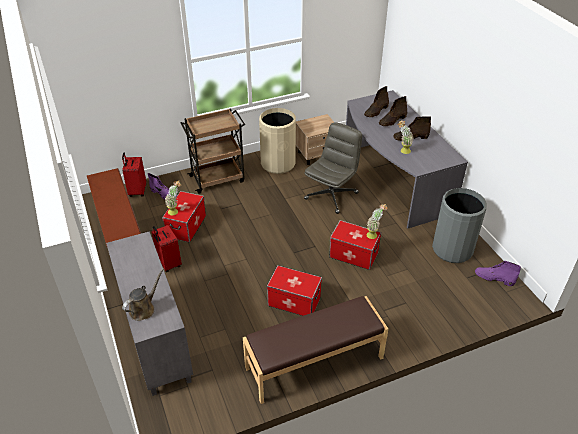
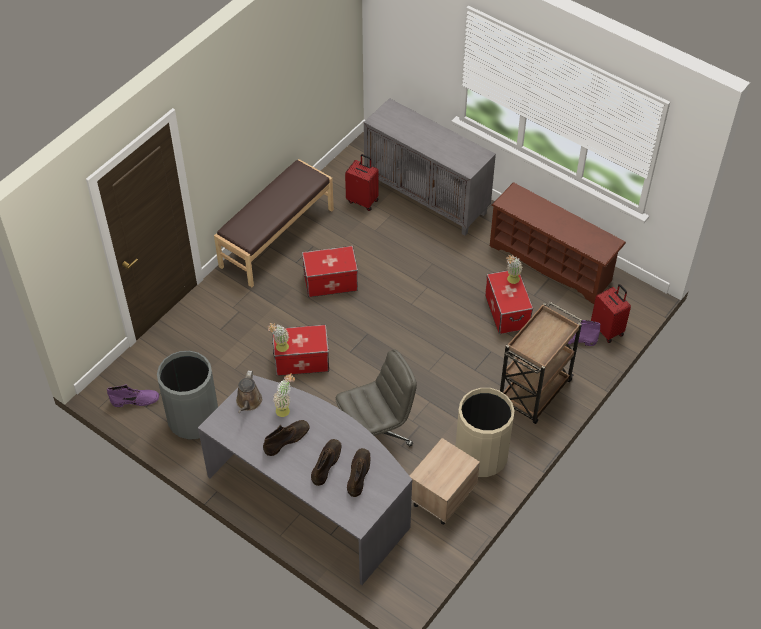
camera: 150 degrees right, 10 degrees up
(143, 309) = (406, 120): brown watering can -> brown watering can (248, 402)
(168, 263) = (483, 264): red suitcase -> red suitcase (363, 200)
(331, 195) = (376, 433): grey office chair -> grey office chair turned 120 degrees counterclockwise

